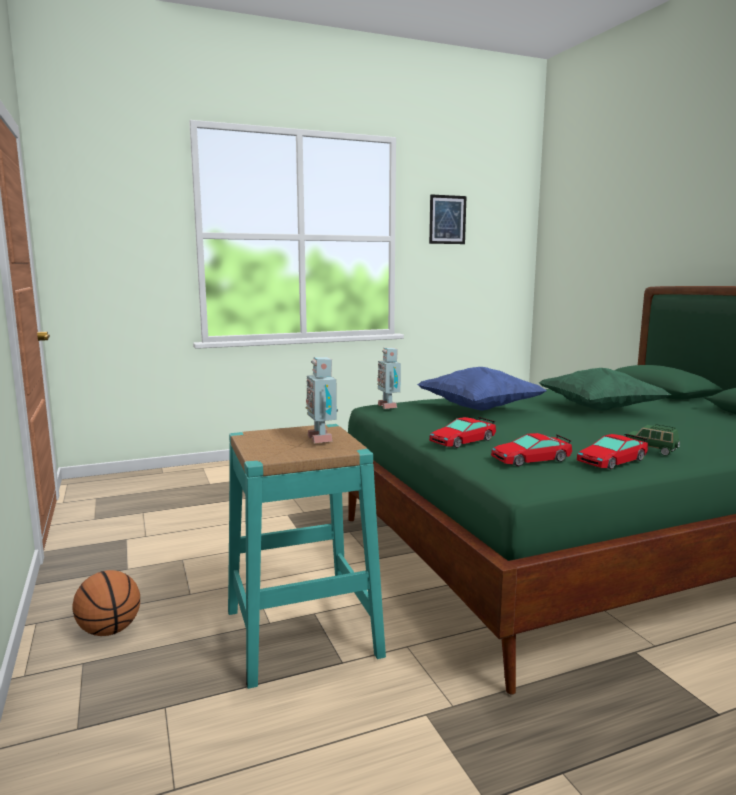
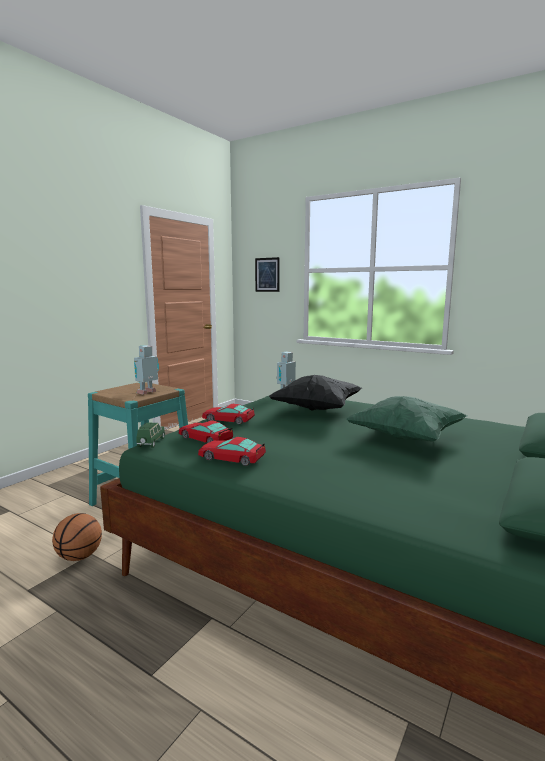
camera: 55 degrees right, 0 degrees up
(110, 630) = (114, 464): basketball -> basketball (79, 557)
(447, 219) = (514, 246): picture -> picture (267, 274)
(479, 408) = (317, 409): blue pillow -> black pillow
(651, 450) = (283, 466): green toy car -> green toy car (151, 442)

